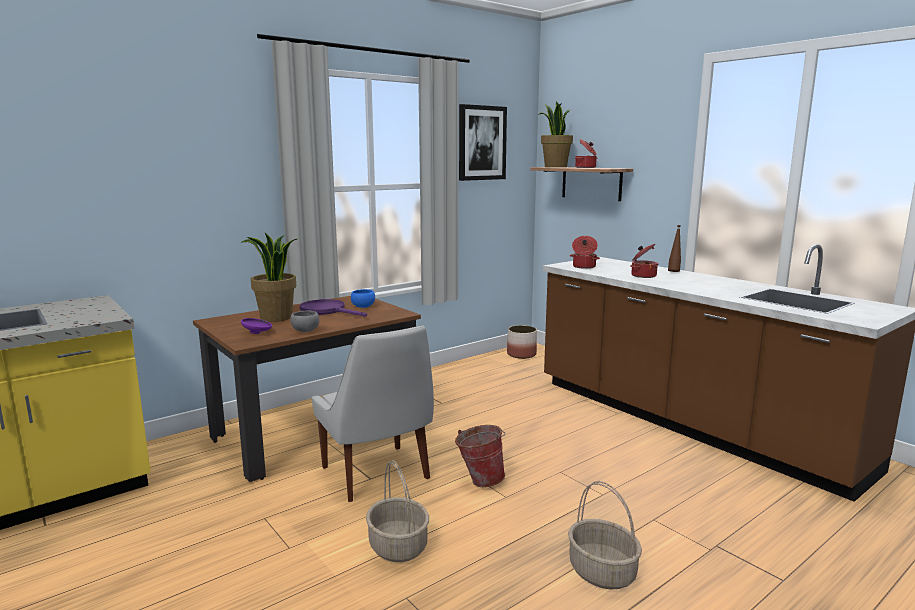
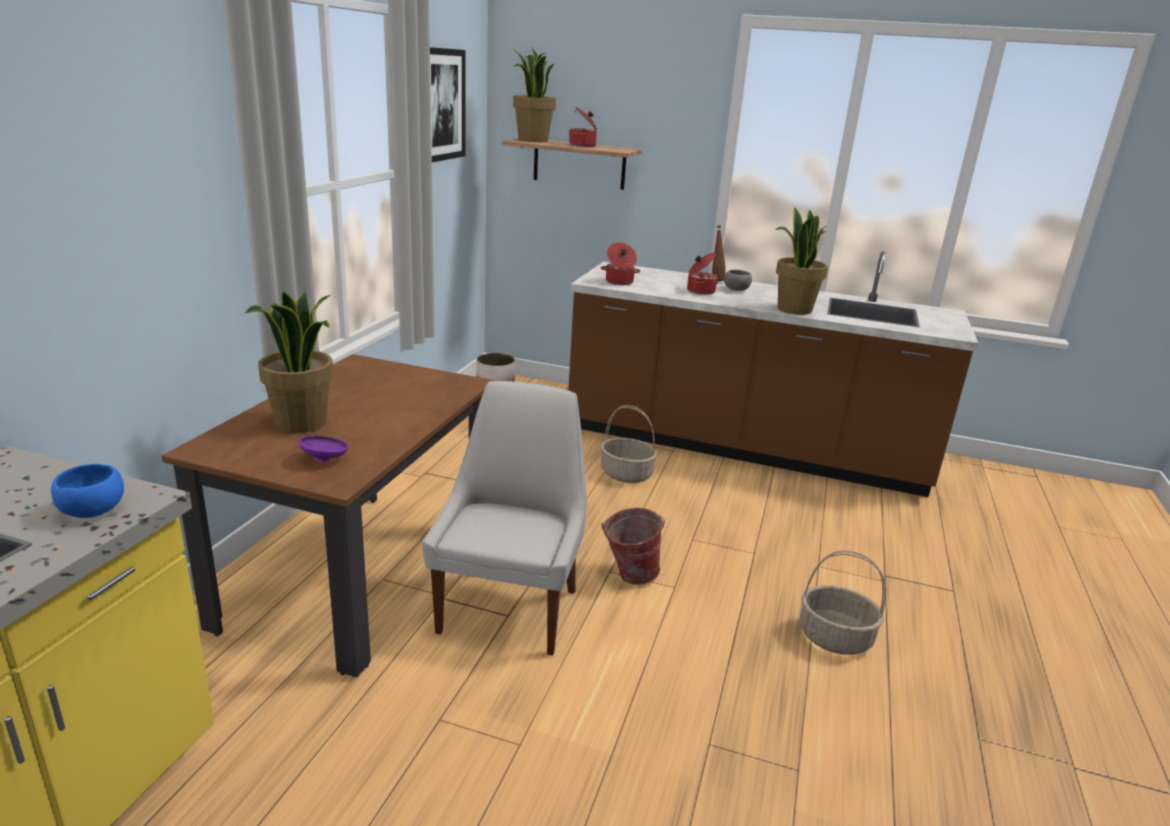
camera: 35 degrees left, 10 degrees up
(305, 331) = (391, 440): grey bowl -> grey bowl (737, 290)
(327, 311) = (359, 395): purple frying pan -> none
(363, 306) = (396, 378): blue bowl -> blue bowl (91, 510)
(377, 475) = (510, 607): white chair -> white chair turned 105 degrees counterclockwise
(399, 547) = (637, 689): basket -> basket (627, 474)
(709, 291) = (793, 309): none -> potted plant

